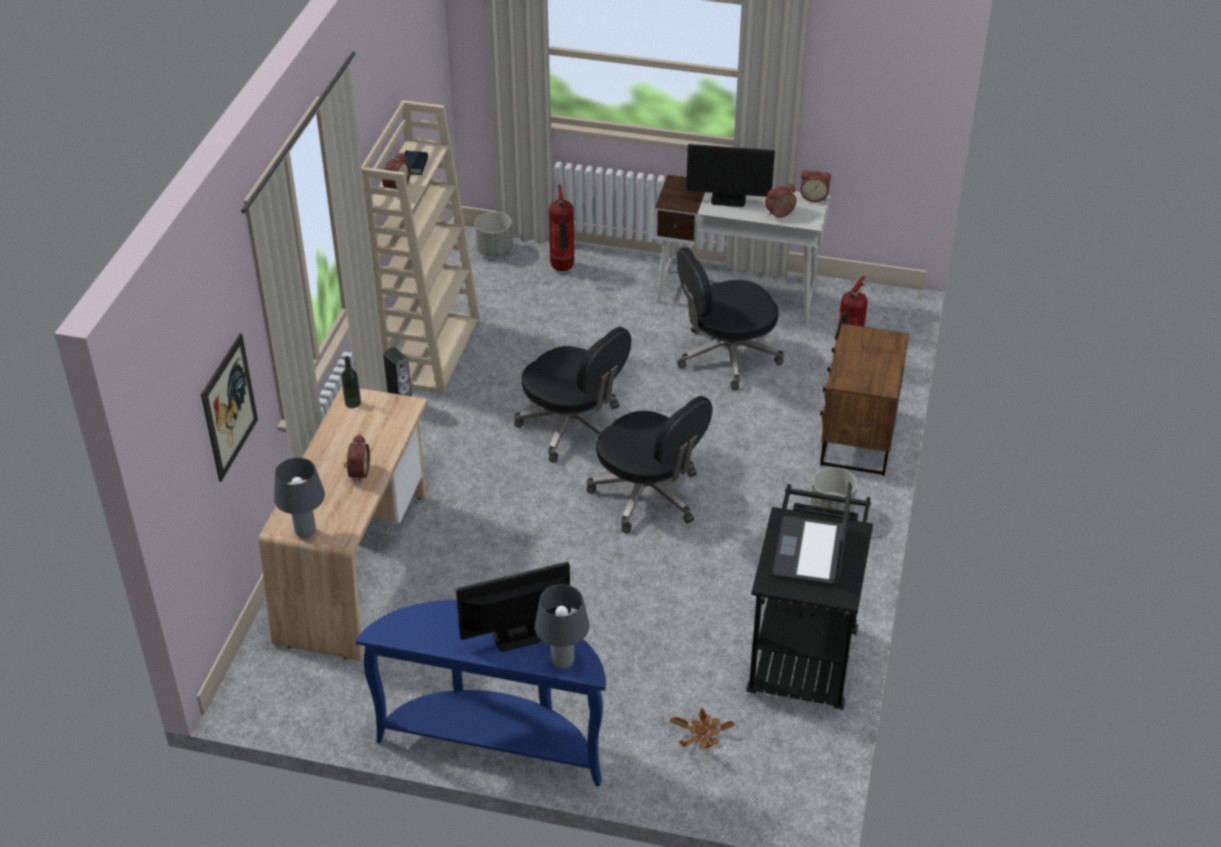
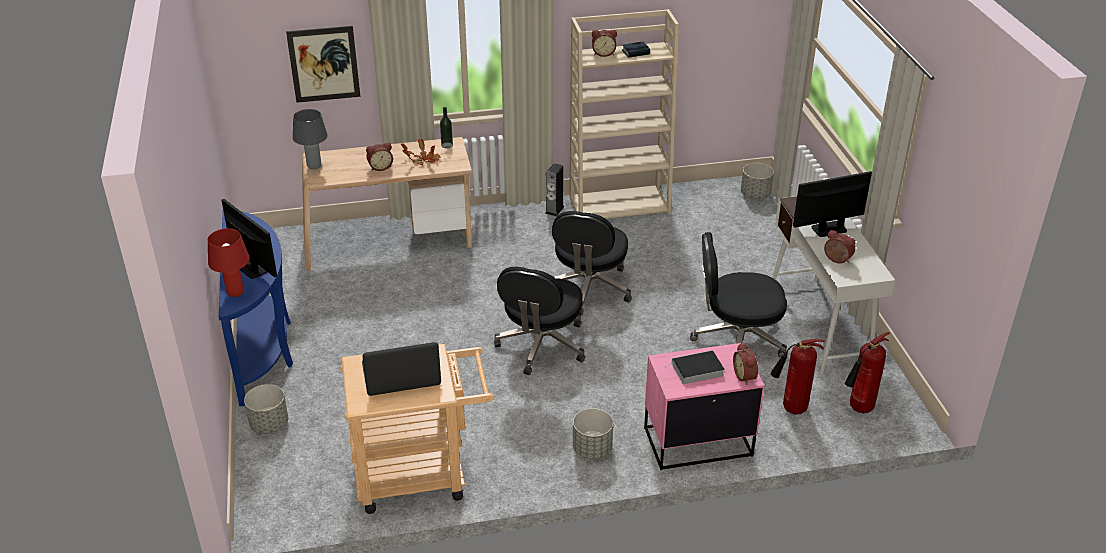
camera: 65 degrees right, 5 degrees down
(563, 269) = (765, 230): fire extinguisher -> fire extinguisher (859, 409)
(563, 661) = (236, 293): grey table lamp -> red table lamp
(649, 764) = (269, 424): none -> grey planter
(702, 736) = (307, 443): potted plant -> potted plant (423, 160)
(726, 356) = (737, 339): black office chair -> black office chair turned 45 degrees counterclockwise
(728, 199) = (829, 229): monitor -> monitor turned 90 degrees clockwise
(804, 651) = (421, 475): black cart -> beige cart
(814, 197) = (882, 271): alarm clock -> alarm clock (745, 376)
(857, 437) = (697, 441): brown nightstand -> pink nightstand
(867, 365) = (696, 370): none -> book

